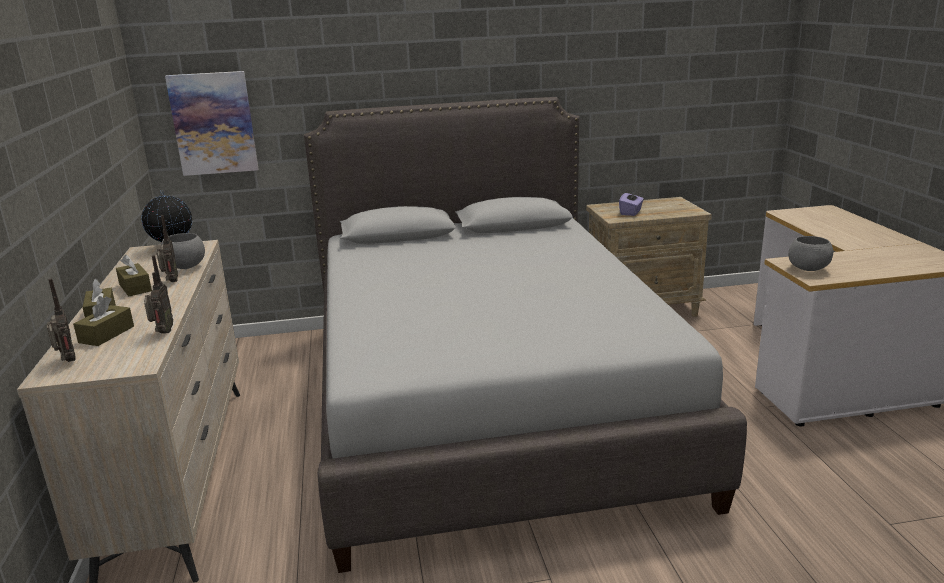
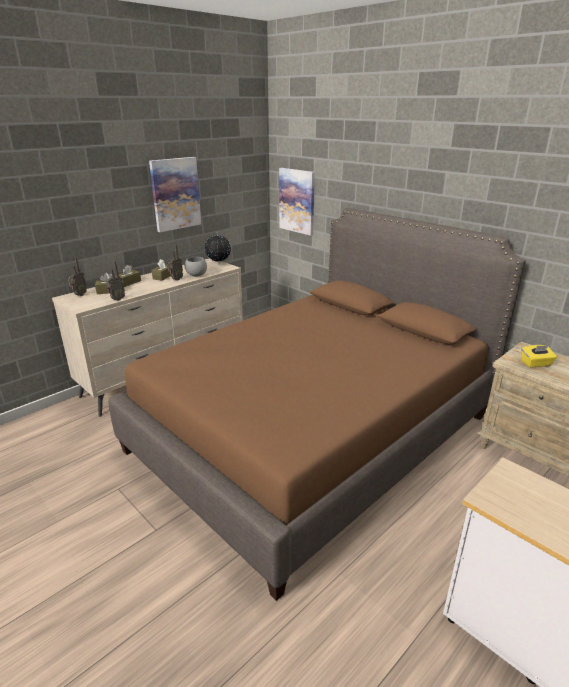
camera: 55 degrees right, 5 degrees up
(79, 134) = (175, 194): none -> picture
(487, 400) = (313, 433): grey bed -> brown bed
(631, 212) = (536, 364): purple tissue box -> yellow tissue box
(808, 269) = (508, 490): grey bowl -> none

